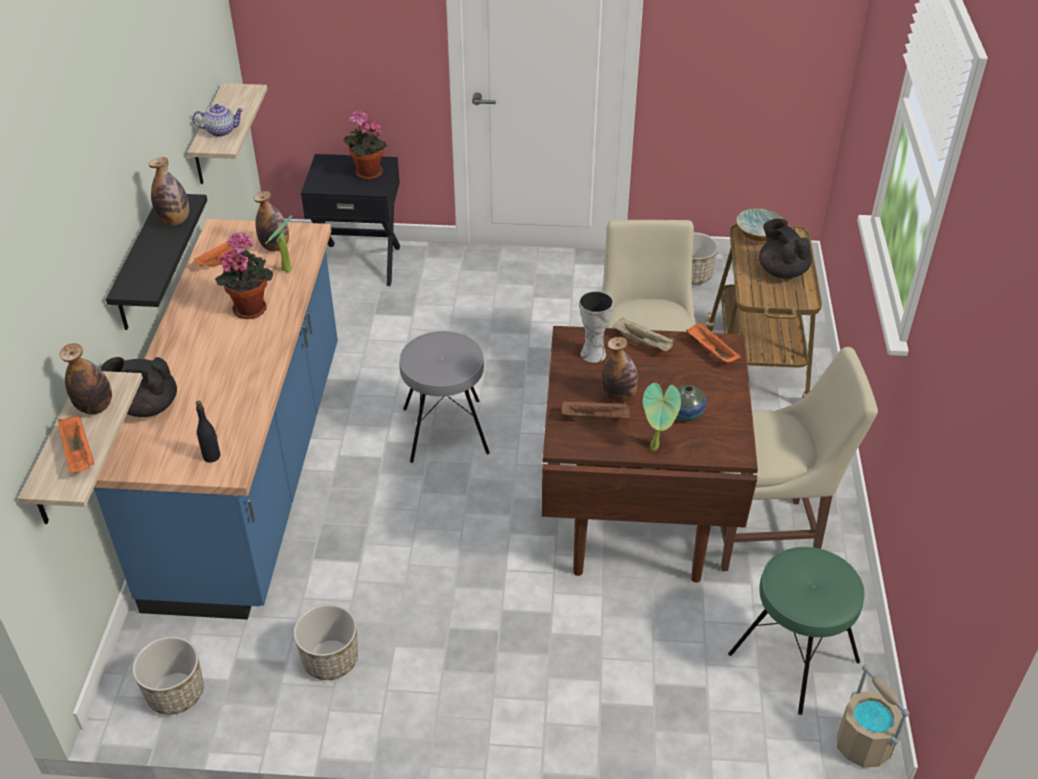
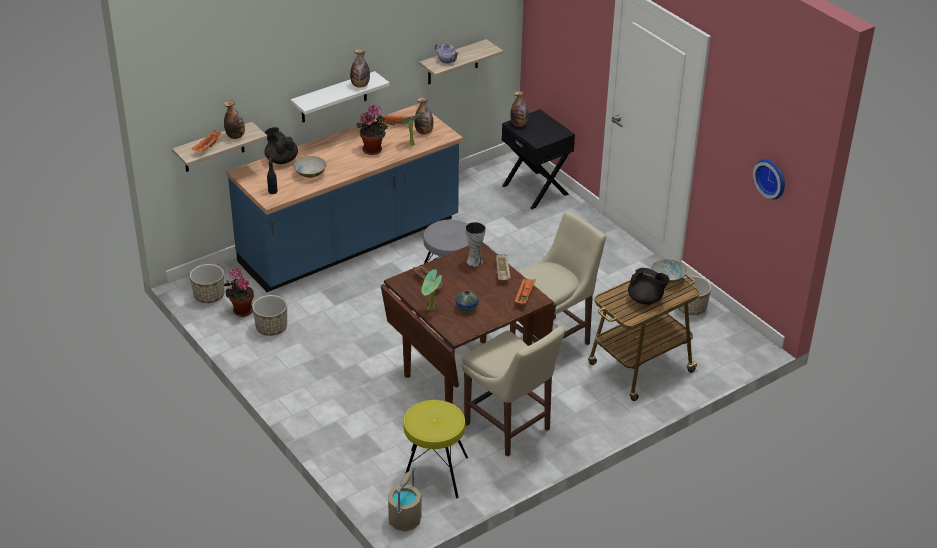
camera: 50 degrees right, 5 degrees down
(140, 265) = (334, 98): black shelf -> white shelf
(220, 395) = (310, 173): none -> bowl
(367, 174) = (546, 133): potted plant -> potted plant (241, 310)
(619, 395) = (453, 282): bottle -> bottle (519, 124)
(782, 270) = (645, 300): black teapot -> black teapot turned 90 degrees clockwise
(790, 47) = (772, 178): none -> wall clock
(794, 658) = (433, 473): green stool -> yellow stool

